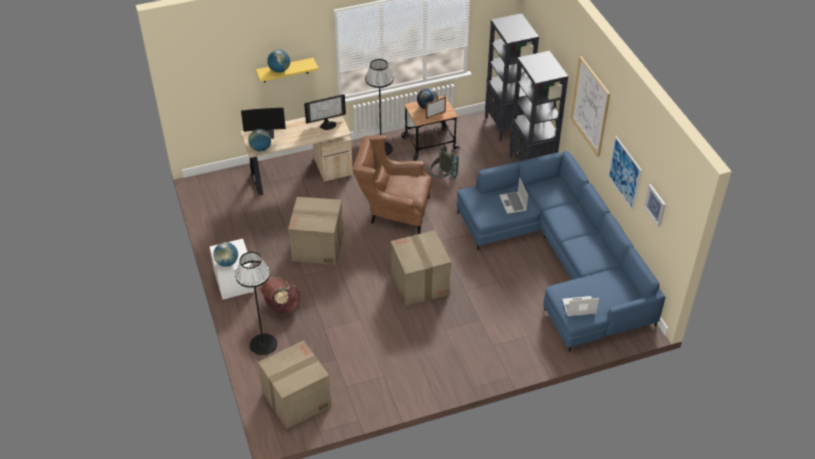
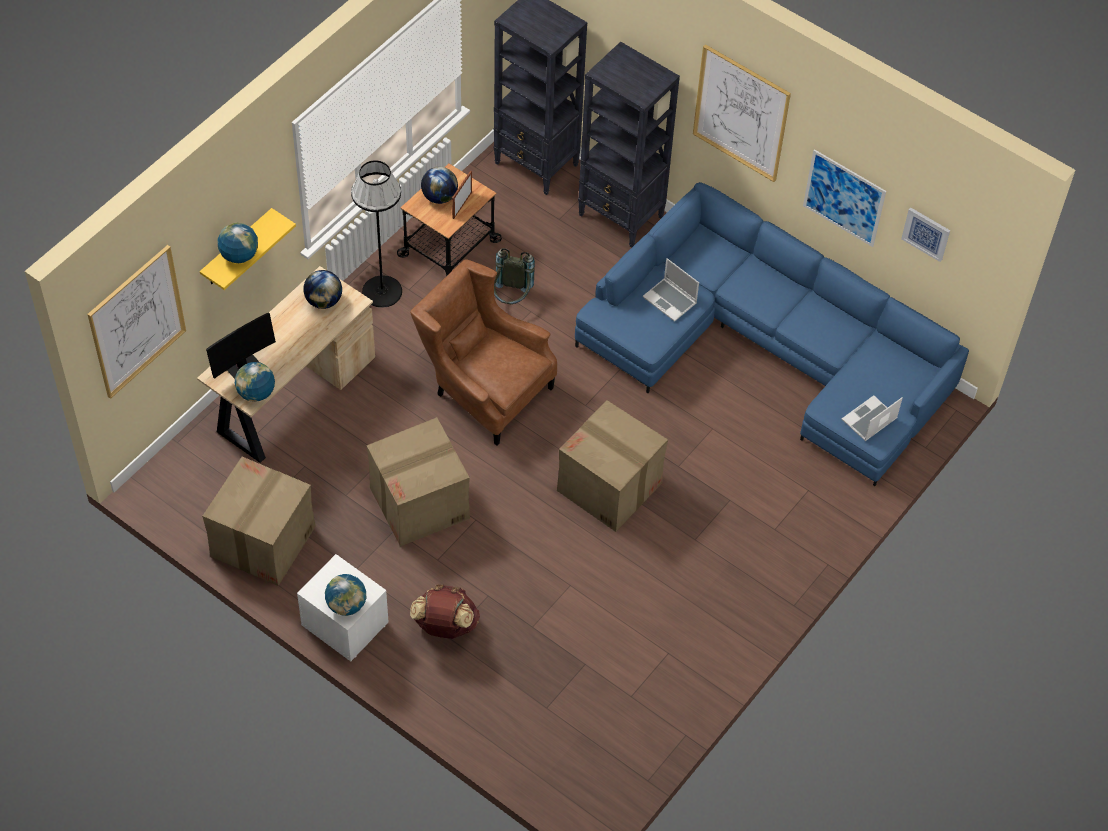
camera: 35 degrees left, 10 degrees up
(206, 76) = (137, 321): none -> picture
(263, 344) = (467, 698): black floor lamp -> none
(296, 400) = (580, 753): cardboard box -> cardboard box (262, 542)
(327, 124) = (324, 301): monitor -> globe
(394, 211) = (484, 389): brown armchair -> brown armchair turned 60 degrees clockwise

